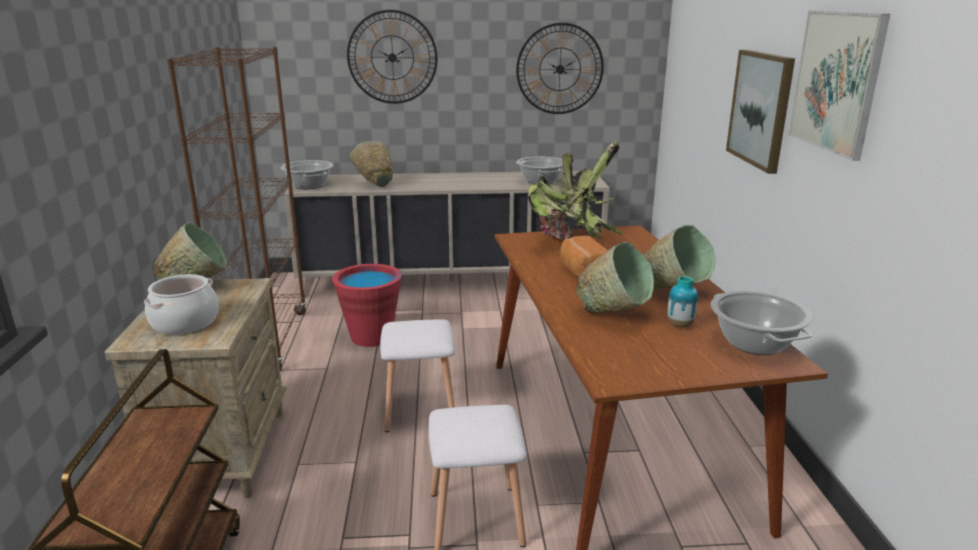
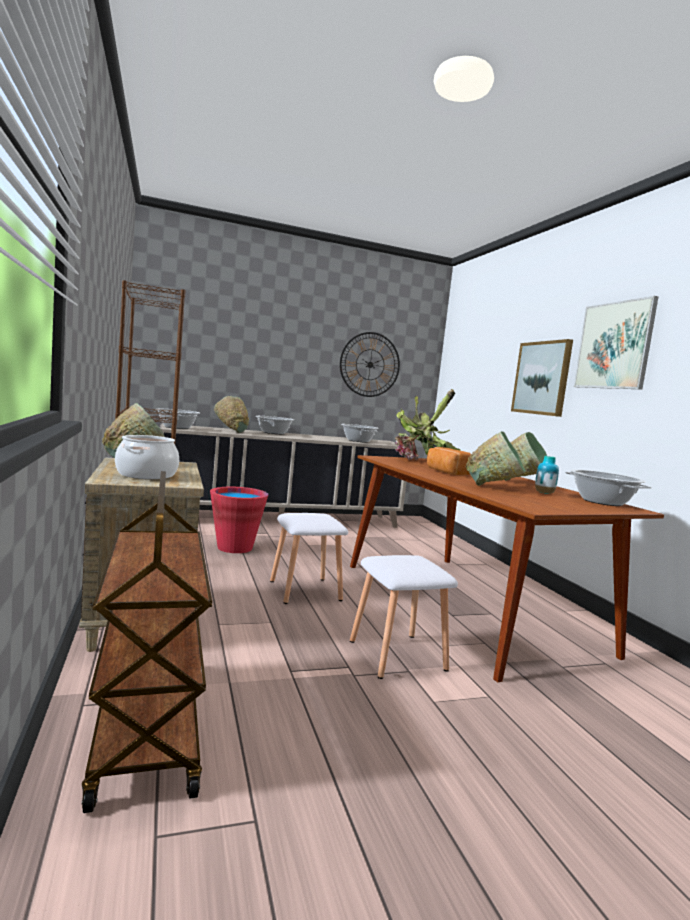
camera: 15 degrees left, 15 degrees down
(392, 57) = (250, 340): wall clock -> none
(432, 177) = (273, 433): none -> cooking pot

